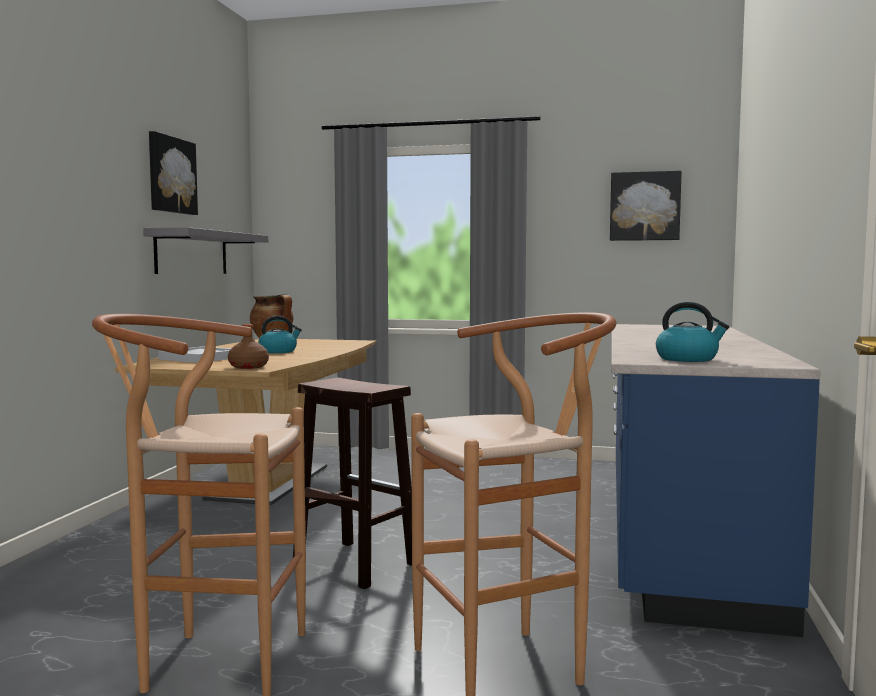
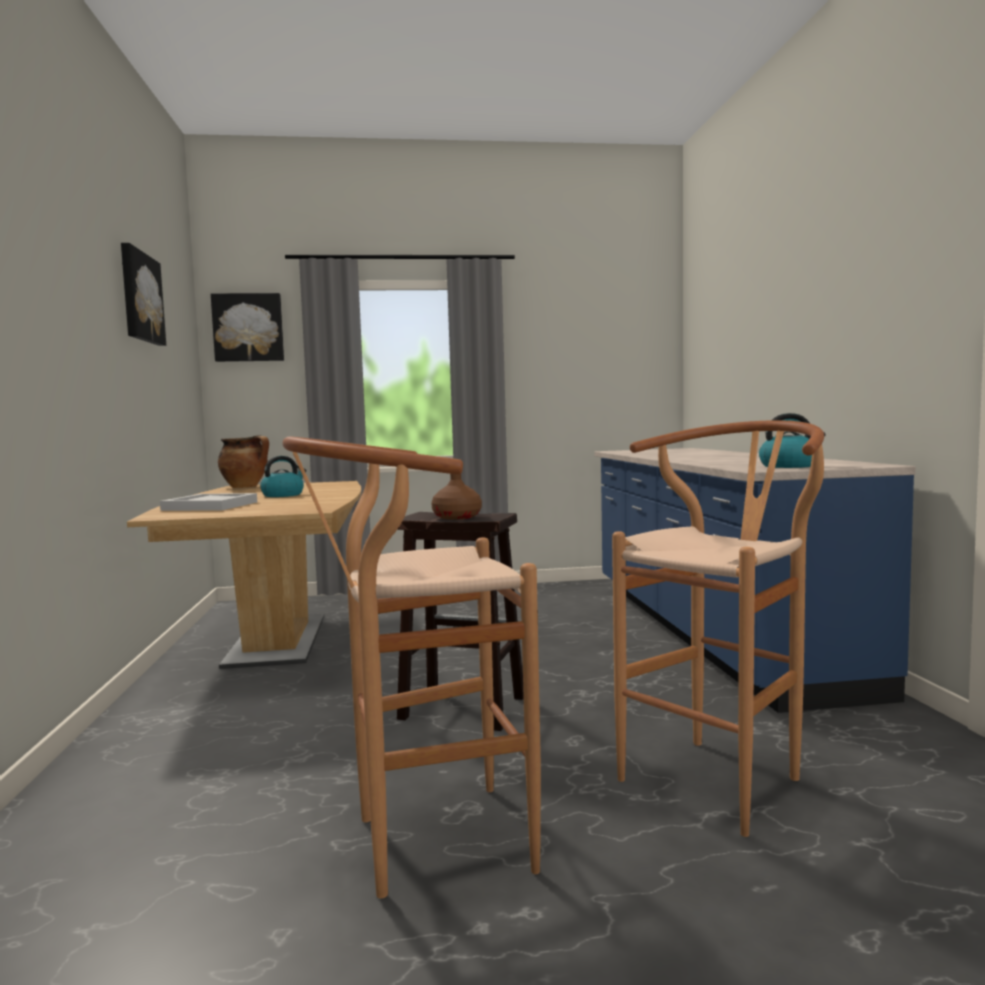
camera: 20 degrees left, 0 degrees up
(192, 253) = (160, 389): grey shelf -> none
(248, 367) = (294, 509): brown bottle -> brown bottle (456, 517)
(644, 206) = (607, 343): picture -> picture (248, 328)

